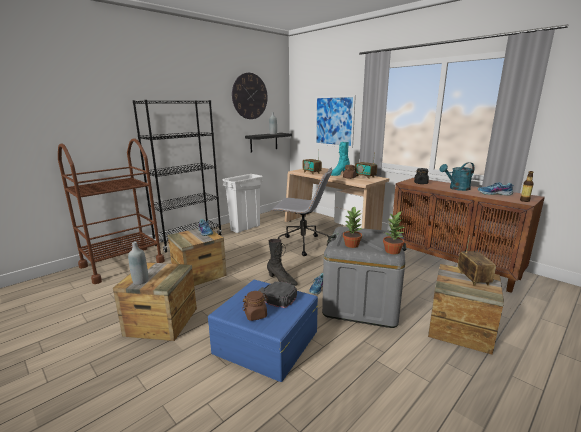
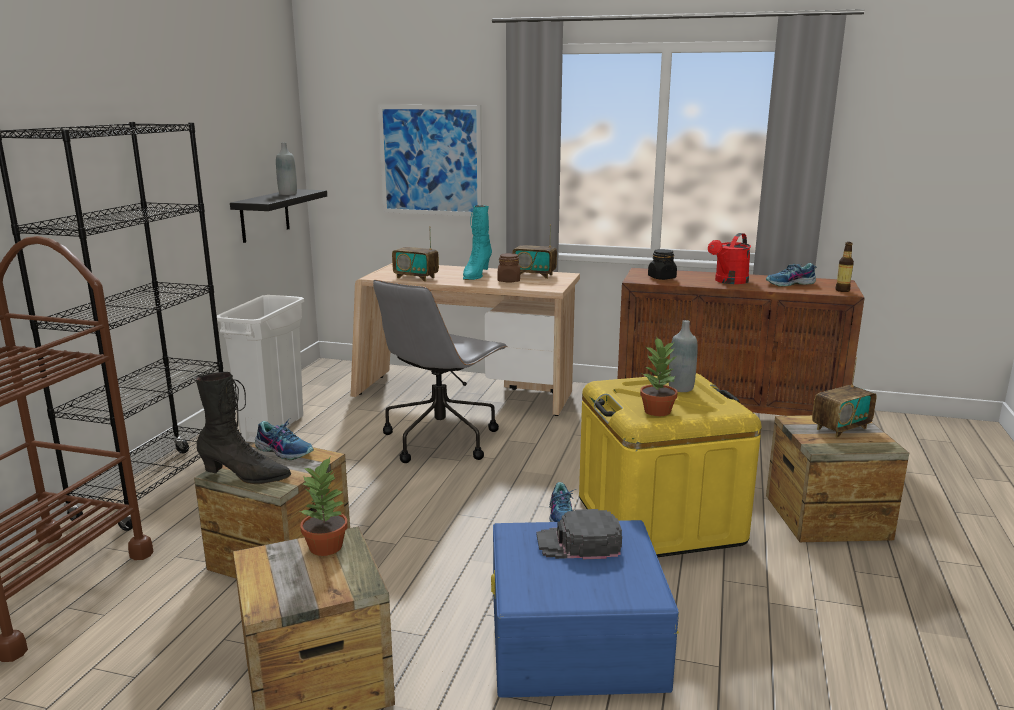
camera: 30 degrees left, 0 degrees up
(140, 281) = (294, 592): grey bottle -> grey bottle (681, 388)
(249, 96) = (232, 105): wall clock -> none
(256, 315) = (586, 584): brown jar -> none
(281, 281) = (480, 520): black boot -> black boot (245, 476)
(302, 245) = (441, 439): grey office chair -> grey office chair turned 135 degrees clockwise
(361, 303) = (659, 520): grey storage box -> yellow storage box
(393, 251) = (735, 408): potted plant -> potted plant (327, 547)
(456, 188) = (728, 281): turquoise watering can -> red watering can
(473, 278) = (840, 428): radio -> radio turned 90 degrees clockwise

